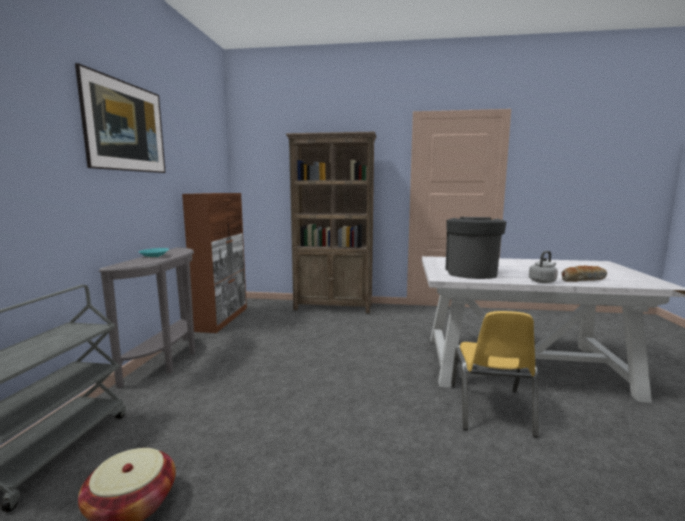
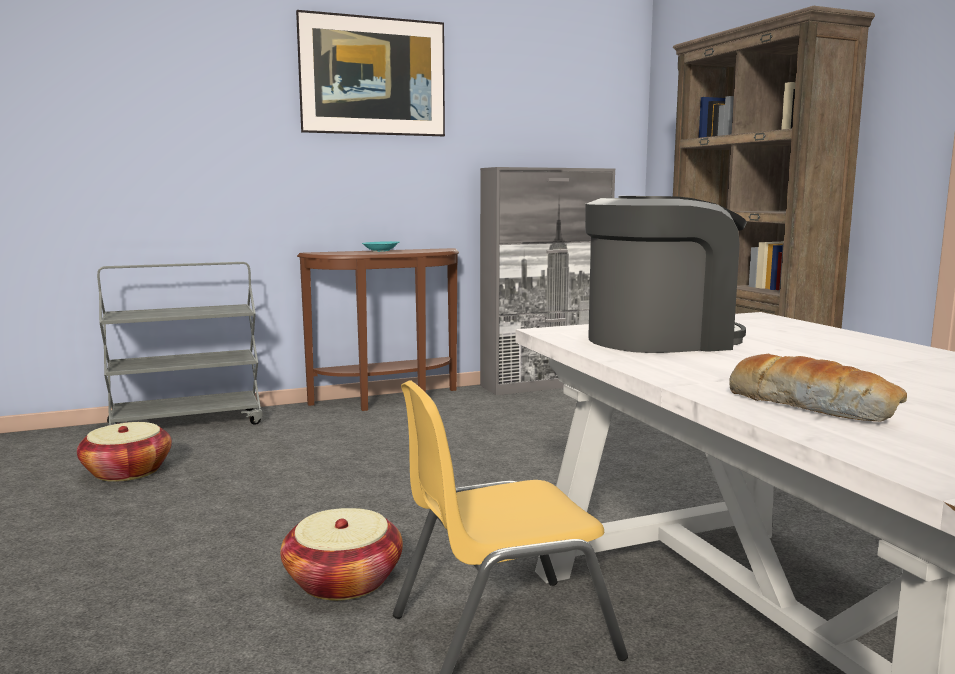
camera: 60 degrees right, 0 degrees up
(169, 360) = (389, 401): grey console table -> brown console table
(222, 319) = (545, 384): brown cabinet -> grey cabinet
(419, 436) = (343, 581): none -> basket
(543, 281) = (686, 379): grey kettle -> none

